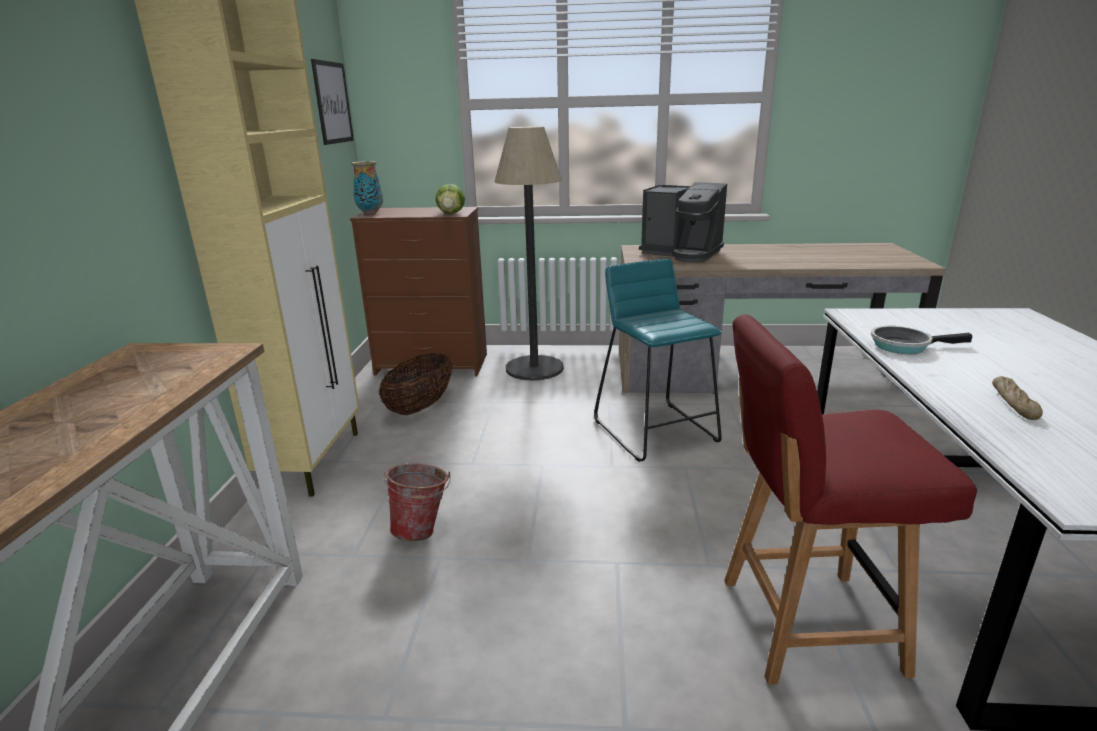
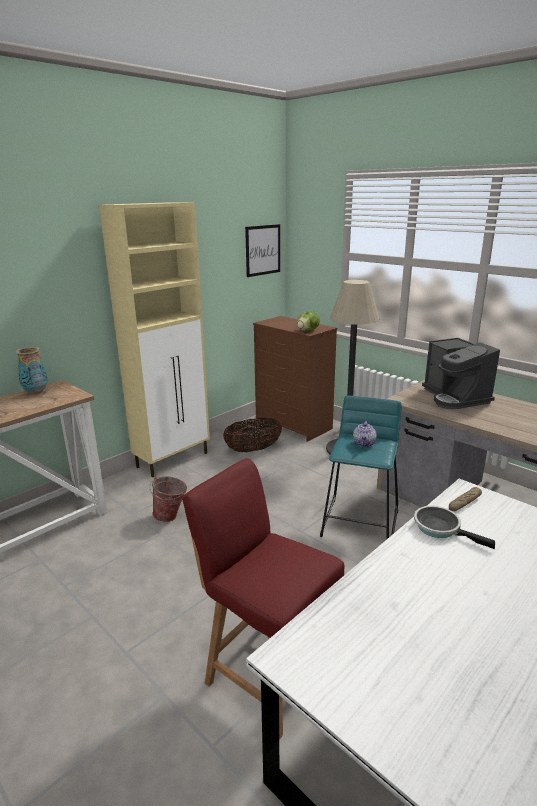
camera: 40 degrees right, 0 degrees up
(371, 213) = (270, 320): vase -> vase (36, 392)
(660, 319) = (364, 443): none -> teapot
(1014, 403) = (405, 598): bread -> bread (465, 502)

